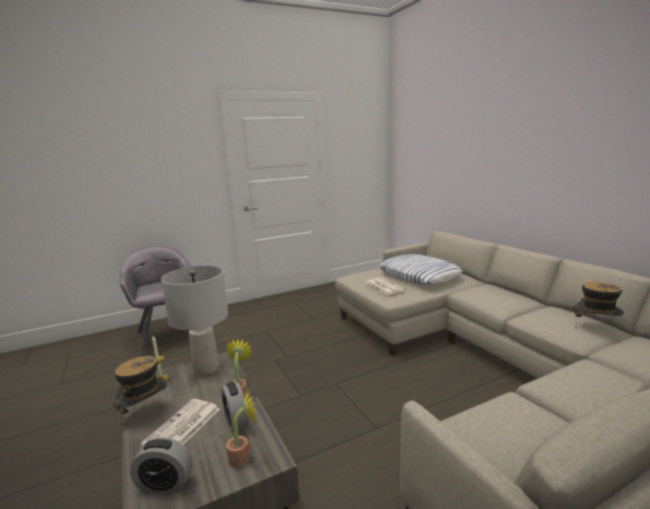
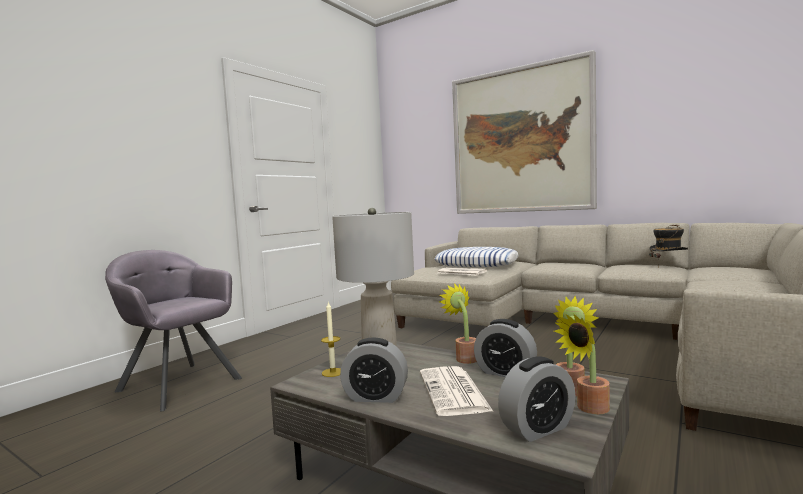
camera: 30 degrees left, 10 degrees down
(145, 412) = (375, 397): hat -> alarm clock
(217, 483) = (588, 409): none -> potted plant
(499, 147) = (521, 141): none -> picture

